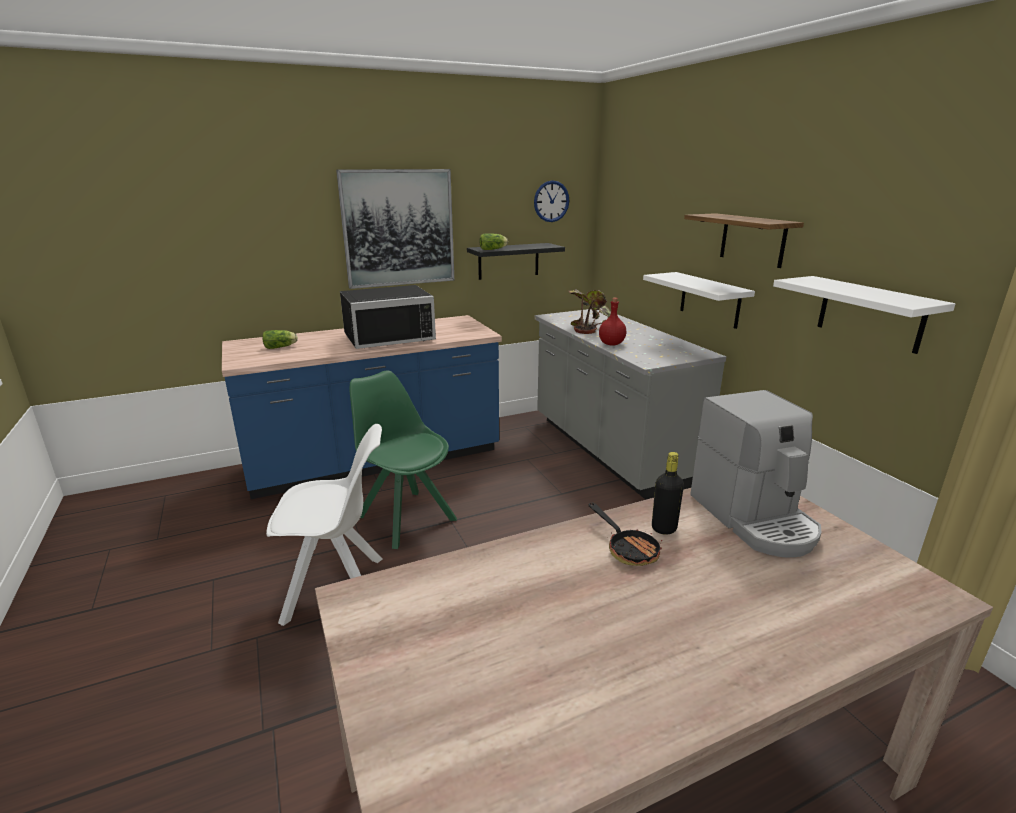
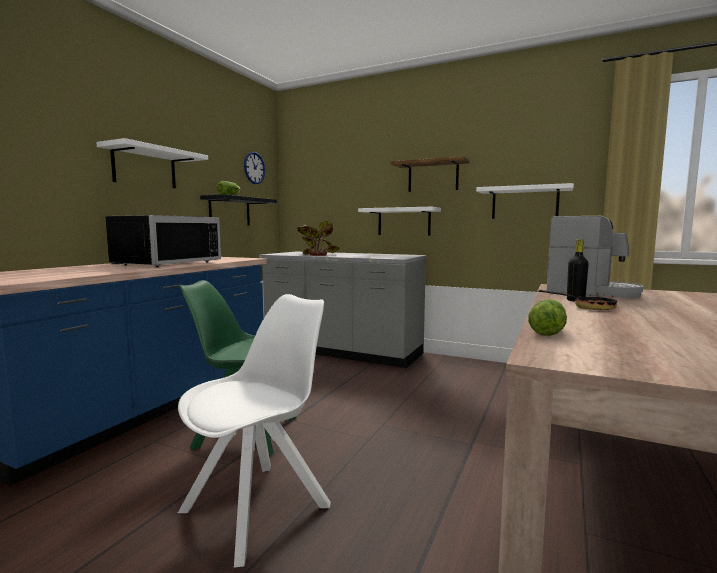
camera: 40 degrees left, 15 degrees down
(281, 347) = (45, 273): lettuce -> lettuce (547, 331)
(398, 228) = (145, 168): picture -> white shelf
(611, 344) = (352, 256): red bottle -> none

